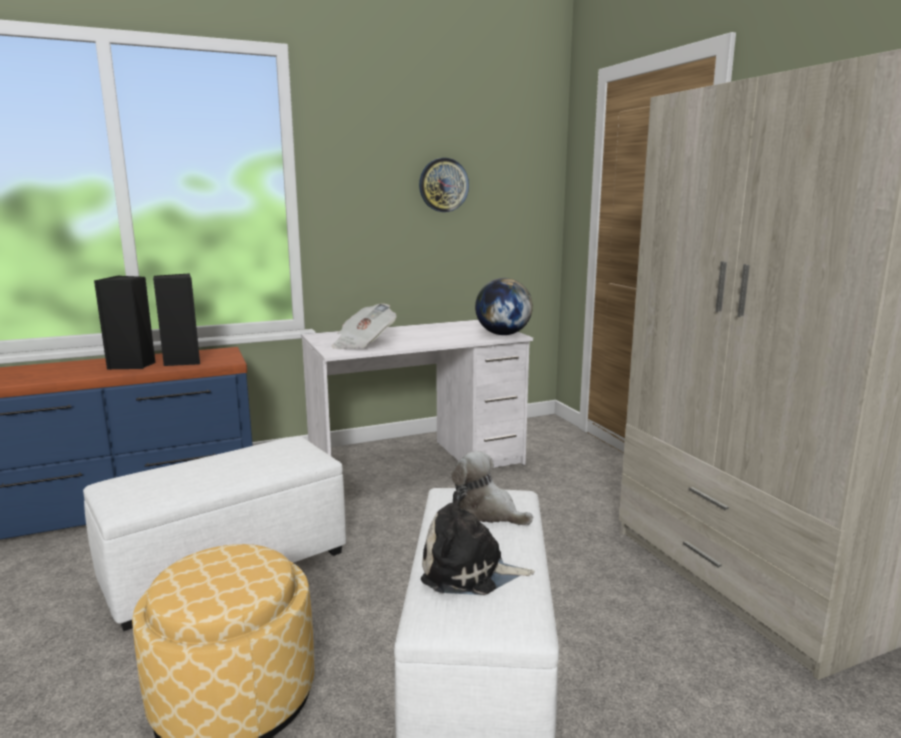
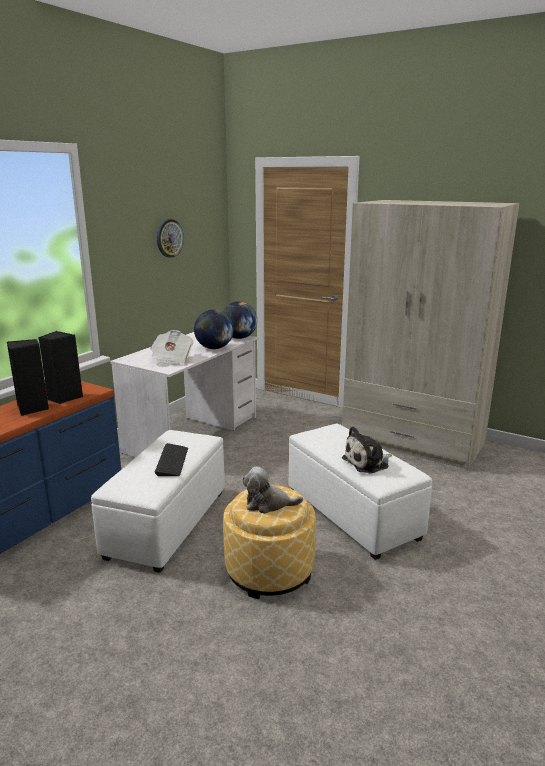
camera: 35 degrees left, 5 degrees up
(223, 473) = (172, 461): none -> keyboard
(444, 340) = (214, 348): none -> globe
(487, 512) = (336, 438): plush toy -> plush toy (268, 504)

